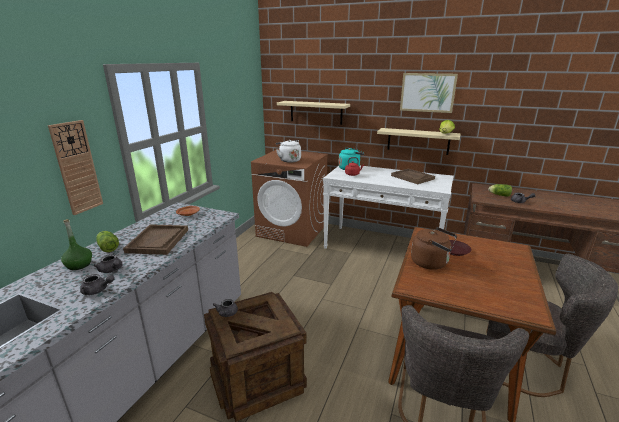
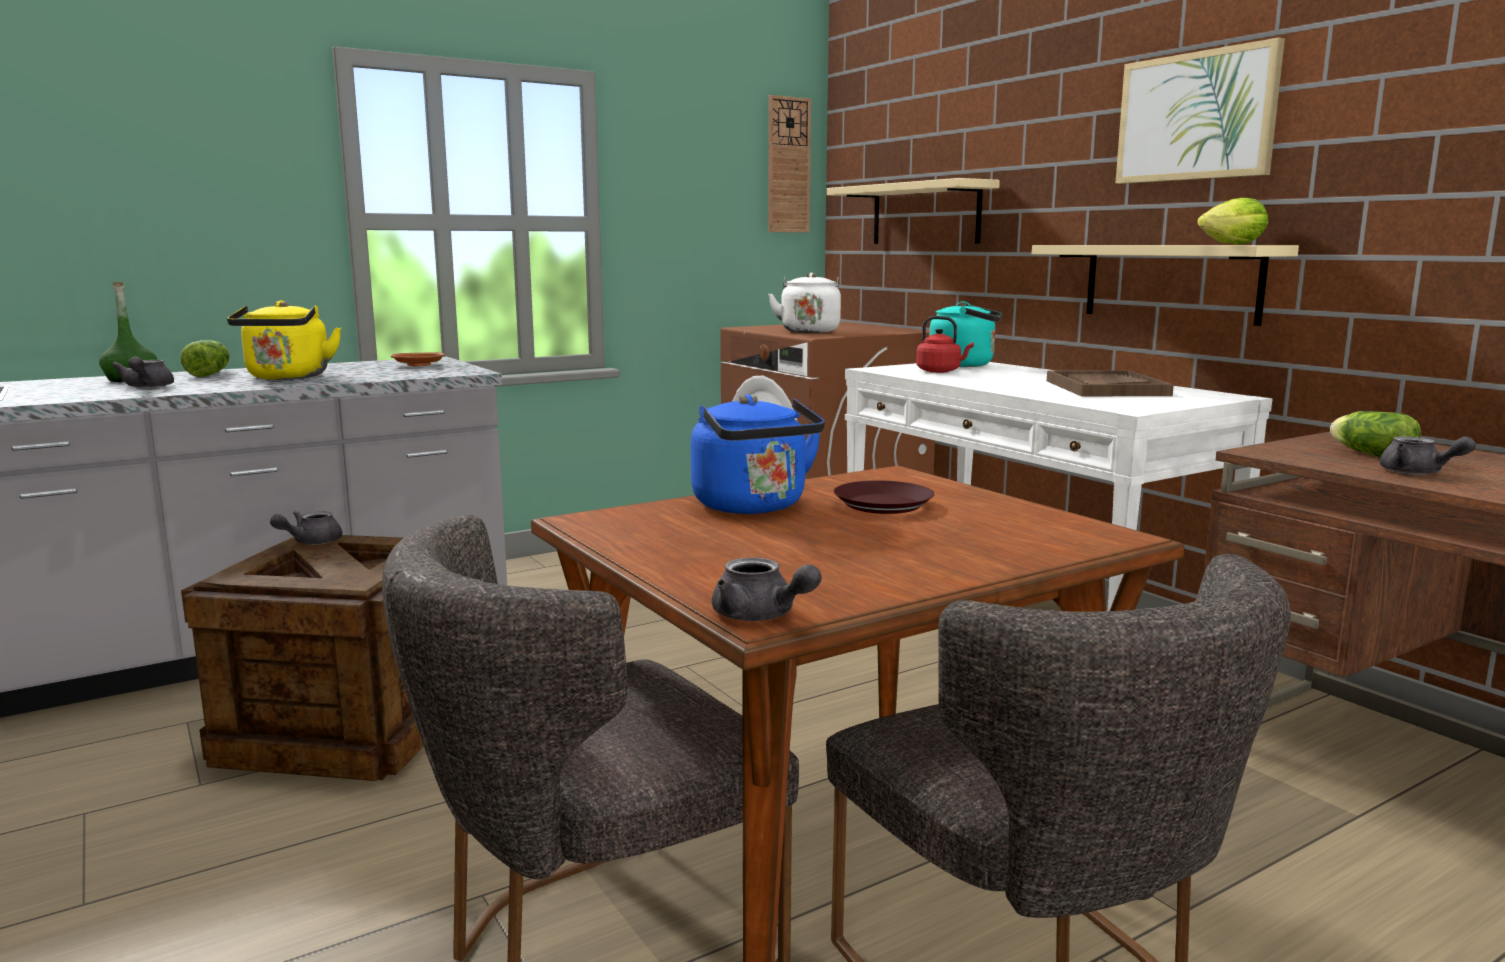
camera: 35 degrees right, 10 degrees down
(76, 167) = (235, 231): wall clock -> wall clock (788, 165)
(97, 290) = (76, 396): grey teapot -> grey teapot (761, 616)
(158, 241) = (287, 377): brown tray -> yellow kettle
(431, 263) = (754, 507): brown kettle -> blue kettle

